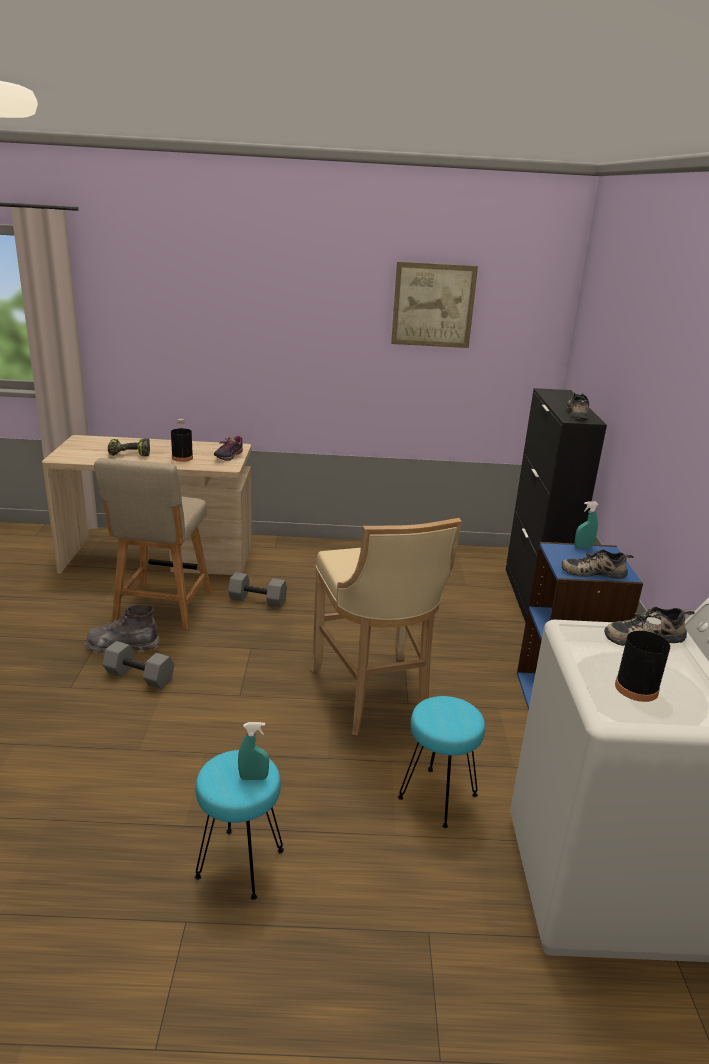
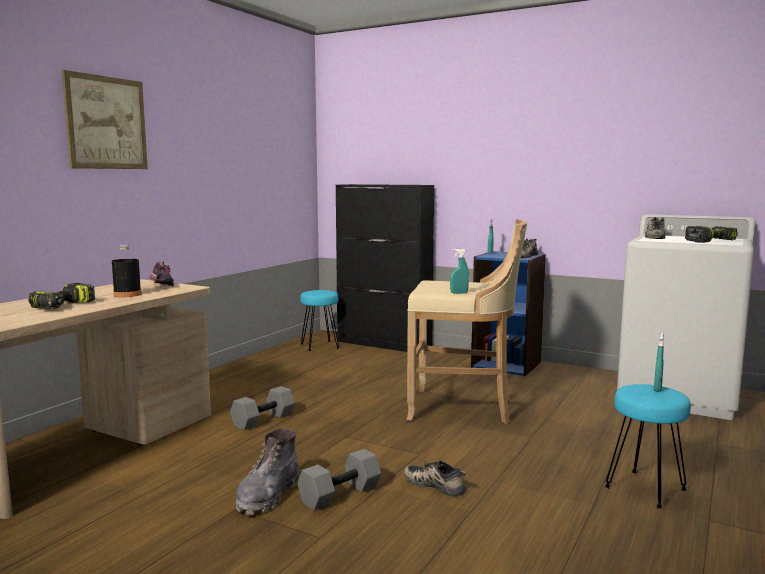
camera: 60 degrees left, 15 degrees down
(161, 608) = (212, 464): beige chair -> none
(346, 573) = (459, 293): none -> turquoise spray bottle
(433, 305) = (244, 127): picture -> picture (106, 123)
(438, 797) = (592, 415): turquoise stool -> turquoise stool (320, 346)
(578, 413) = (406, 184): shoe -> shoe (435, 484)
(636, 688) = (709, 241): black bottle -> power drill

